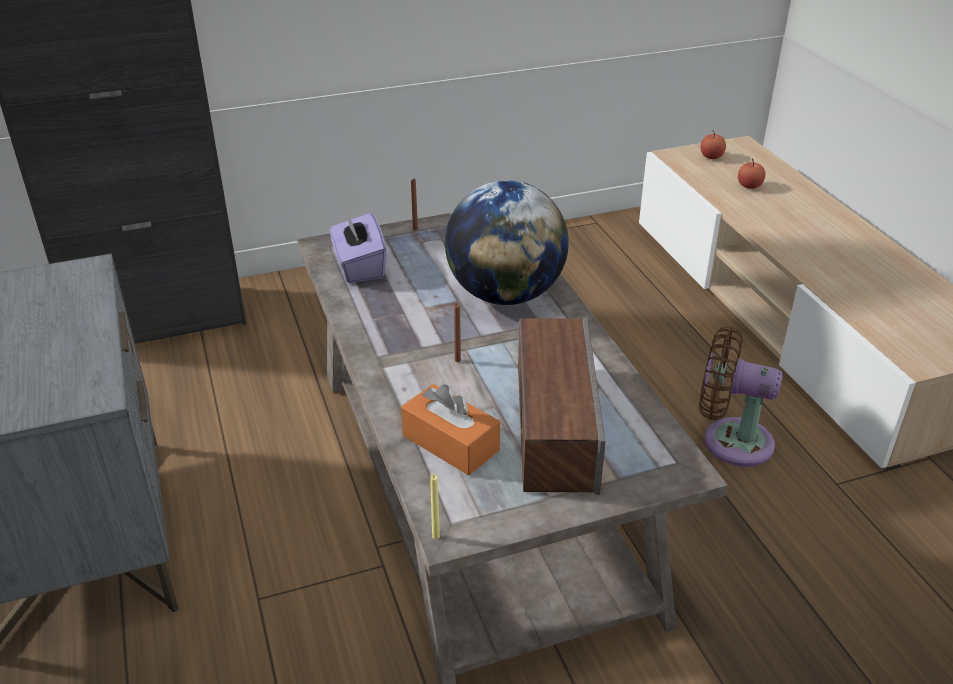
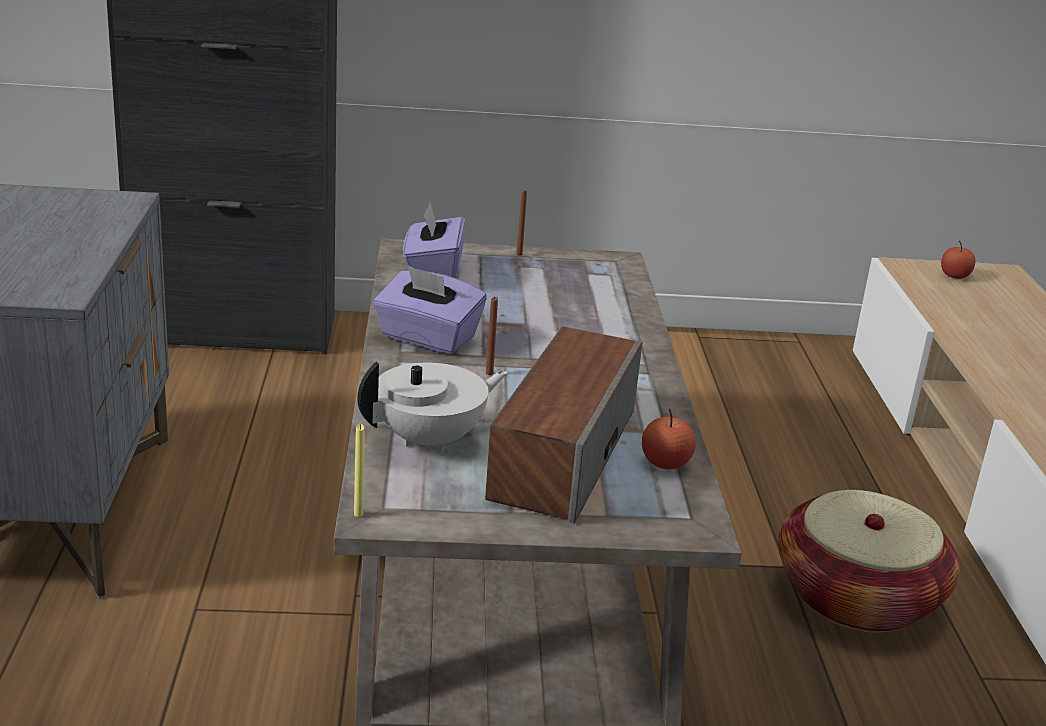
camera: 15 degrees right, 10 degrees down
(391, 337) = (427, 338): none -> purple tissue box
(450, 443) = (431, 440): orange tissue box -> white teapot
(505, 294) = (585, 329): globe -> none
(730, 440) = (857, 597): brown fan -> basket
(749, 186) = (988, 312): apple -> apple (665, 463)

